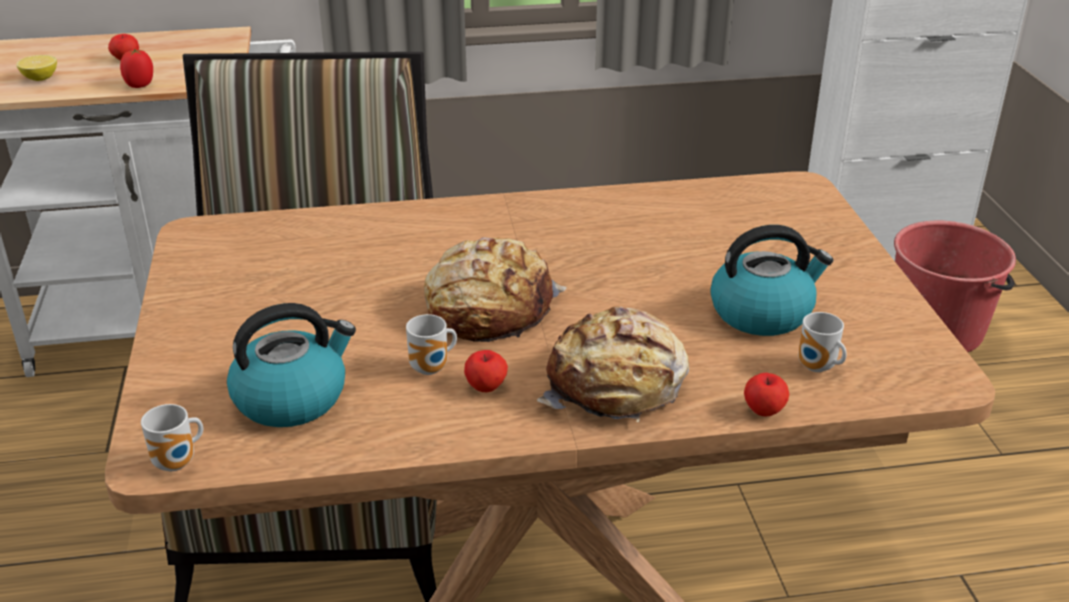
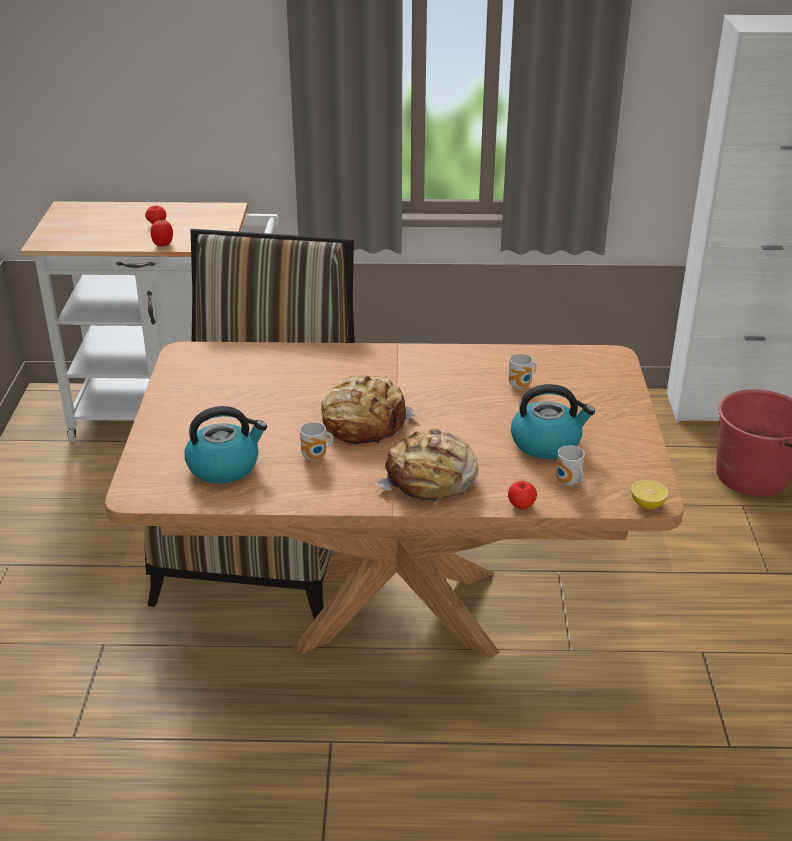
camera: 10 degrees right, 0 degrees up
(40, 78) = (97, 234): lemon -> lemon (647, 504)
(178, 463) = (149, 497): mug -> mug (521, 386)
(486, 386) = (347, 472): apple -> none

